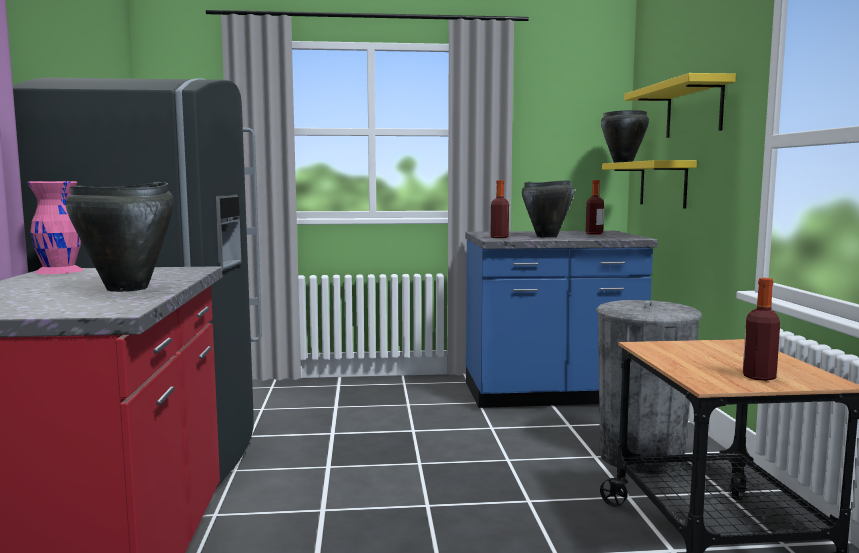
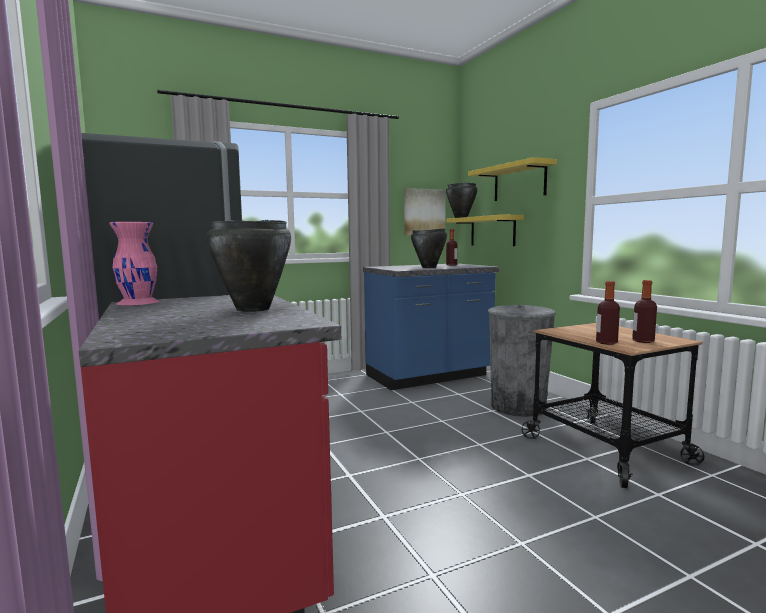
camera: 20 degrees left, 0 degrees up
(499, 237) = (400, 269): bottle -> bottle (606, 343)
(571, 153) = (423, 212): none -> picture

